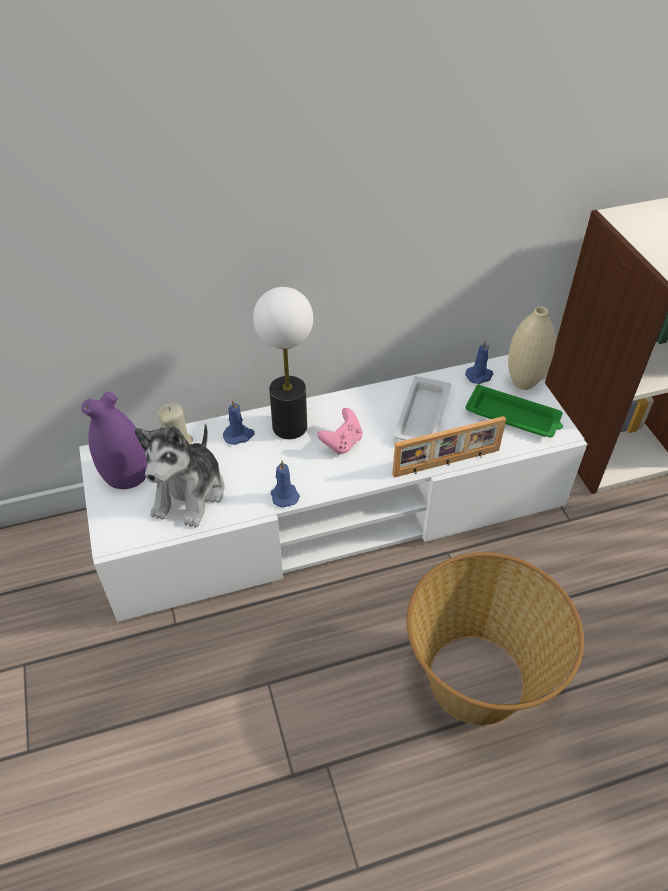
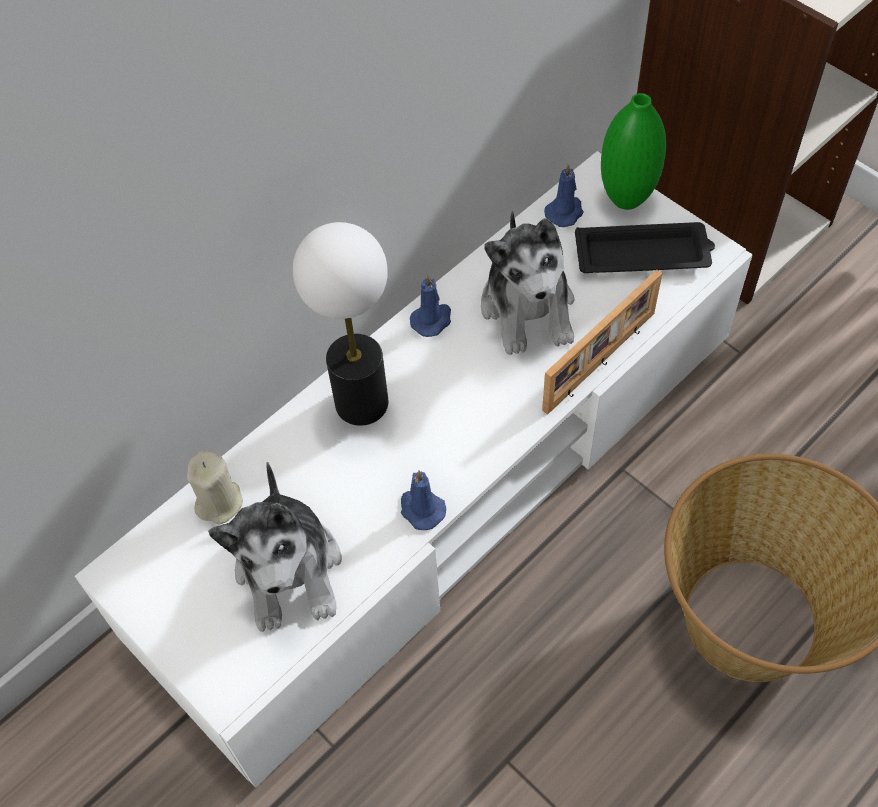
camera: 25 degrees left, 10 degrees up
(125, 475) = (177, 586): purple vase -> none
(239, 435) = (299, 449): blue candle -> blue candle (432, 320)
(342, 443) = (448, 395): pink game controller -> none
(422, 417) = (528, 308): white tray -> plush toy
(514, 417) = (644, 255): green tray -> black tray
(523, 383) = (626, 199): beige vase -> green vase

